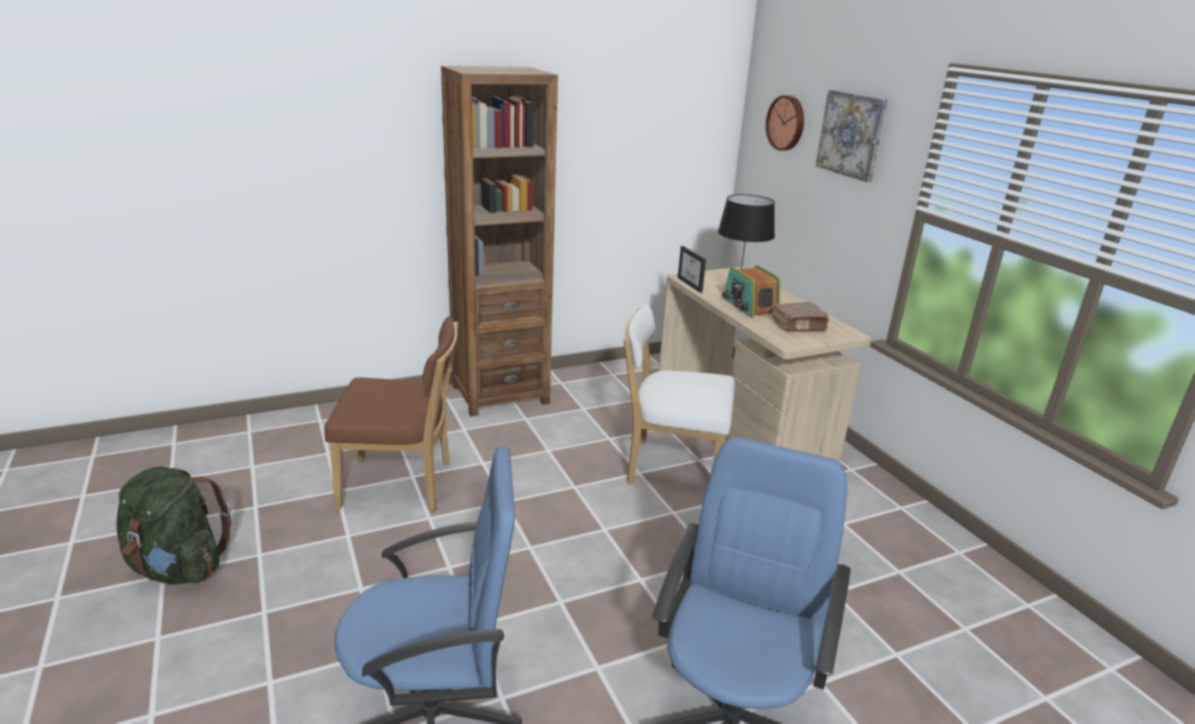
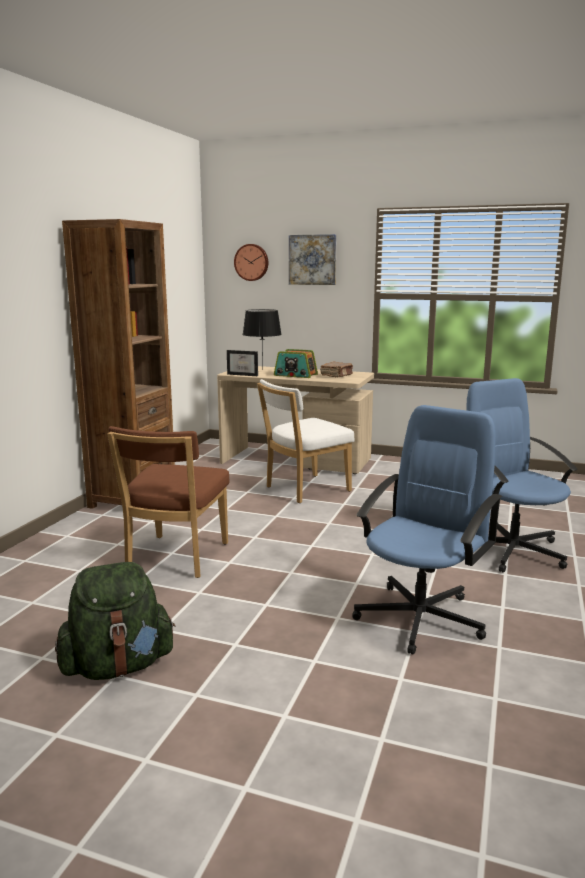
camera: 45 degrees left, 10 degrees down
(402, 485) = (175, 559): brown chair -> brown chair turned 150 degrees clockwise

